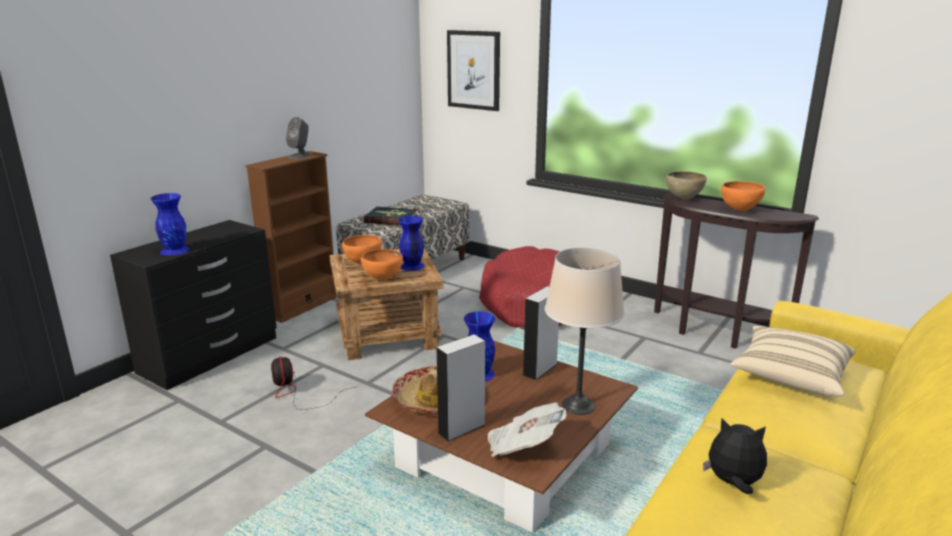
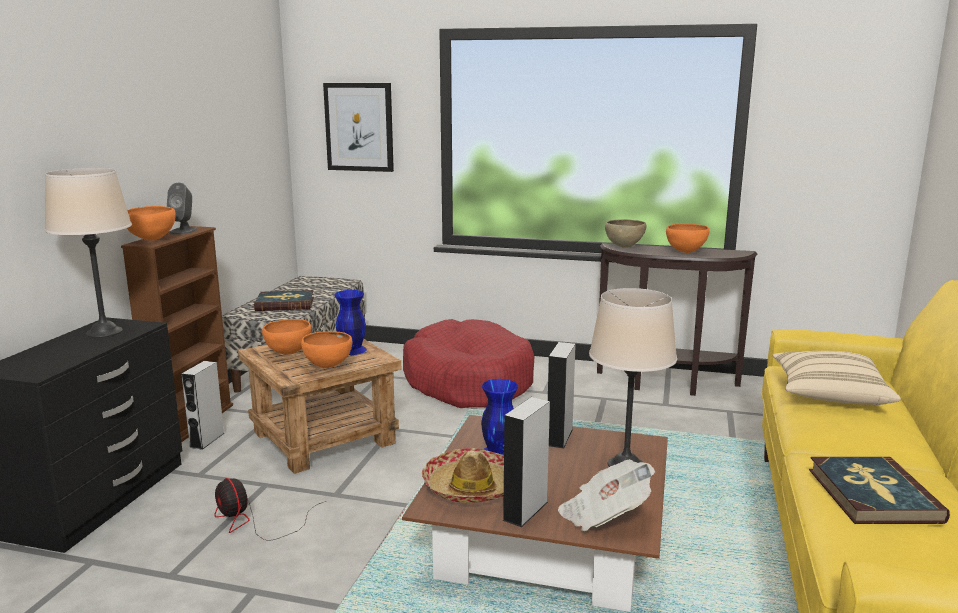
camera: 20 degrees left, 5 degrees down
(175, 250) = (62, 358): blue vase -> none
(218, 232) = (104, 332): none -> beige table lamp
(270, 162) = (152, 240): none -> orange bowl
(304, 322) = (207, 440): none -> grey speaker
(733, 483) = (872, 495): plush toy -> book

